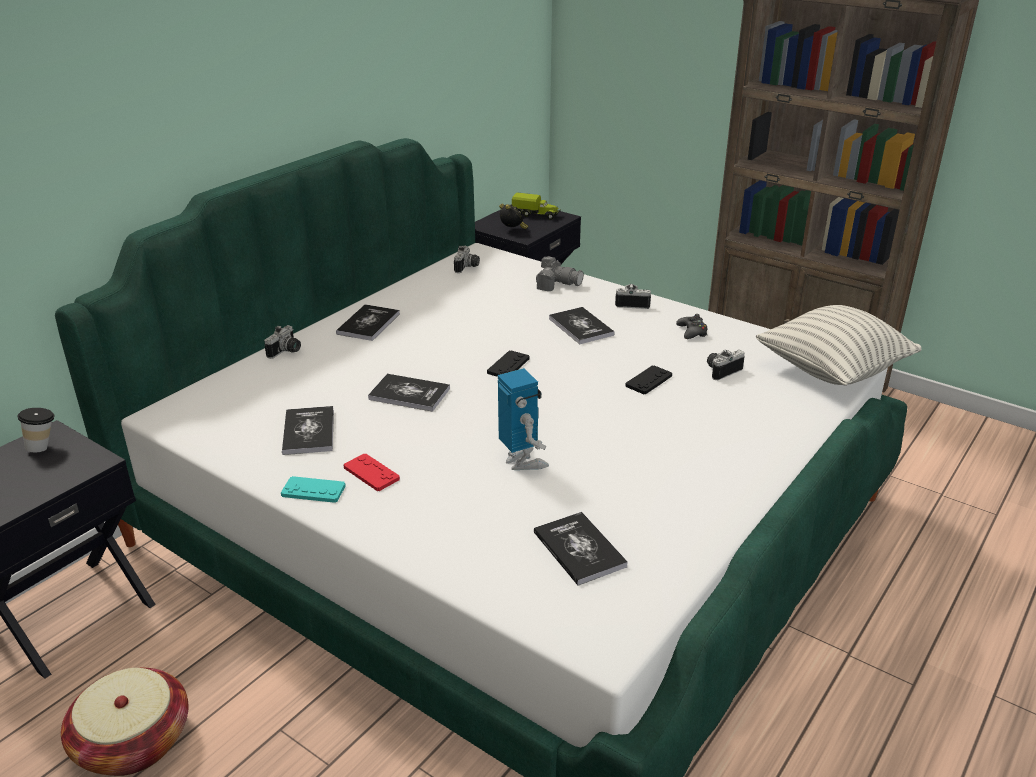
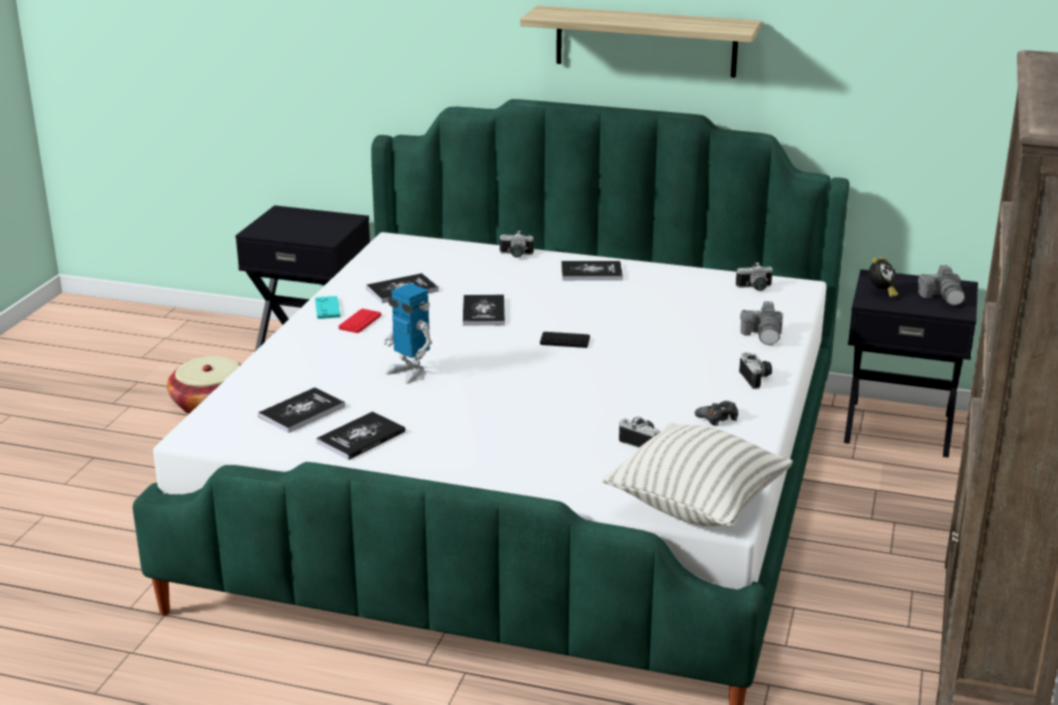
camera: 70 degrees right, 5 degrees down
(44, 447) = (334, 221): cup -> none
(294, 84) = (645, 41): none -> shelf
(522, 462) = (409, 372): toy robot -> toy robot turned 90 degrees clockwise
(536, 215) = (943, 297): toy truck -> camera
(581, 327) = (674, 361): book -> book (361, 437)
(648, 381) = (589, 407): black game controller -> none

